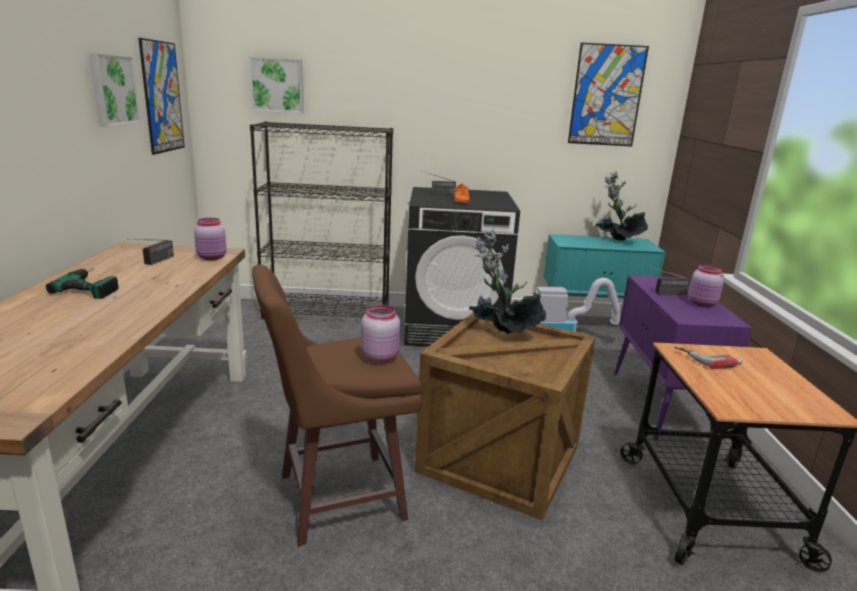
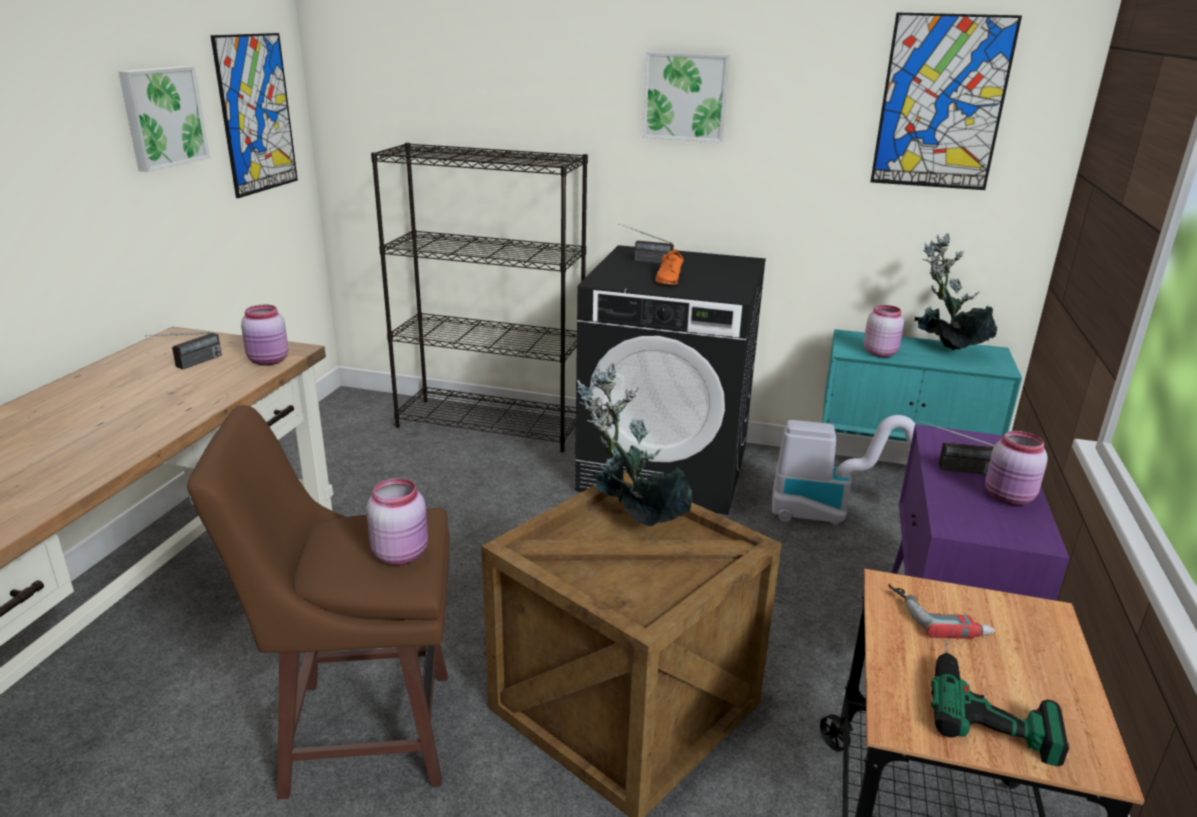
camera: 15 degrees right, 5 degrees up
(94, 285) = (89, 402): power drill -> power drill (989, 703)
(277, 85) = (423, 89): picture -> picture (686, 96)
(583, 244) = (880, 353): none -> pink jar

